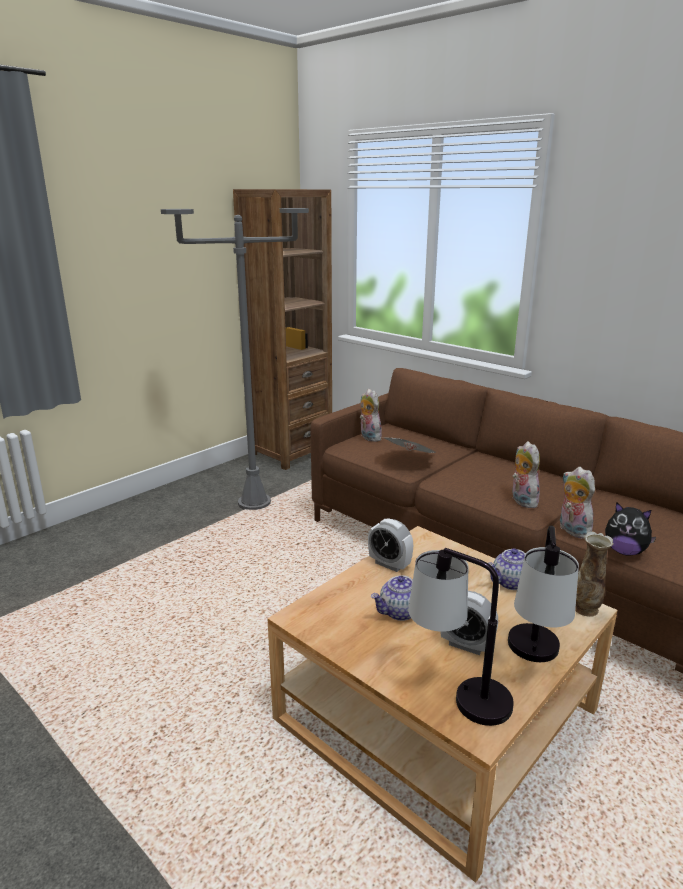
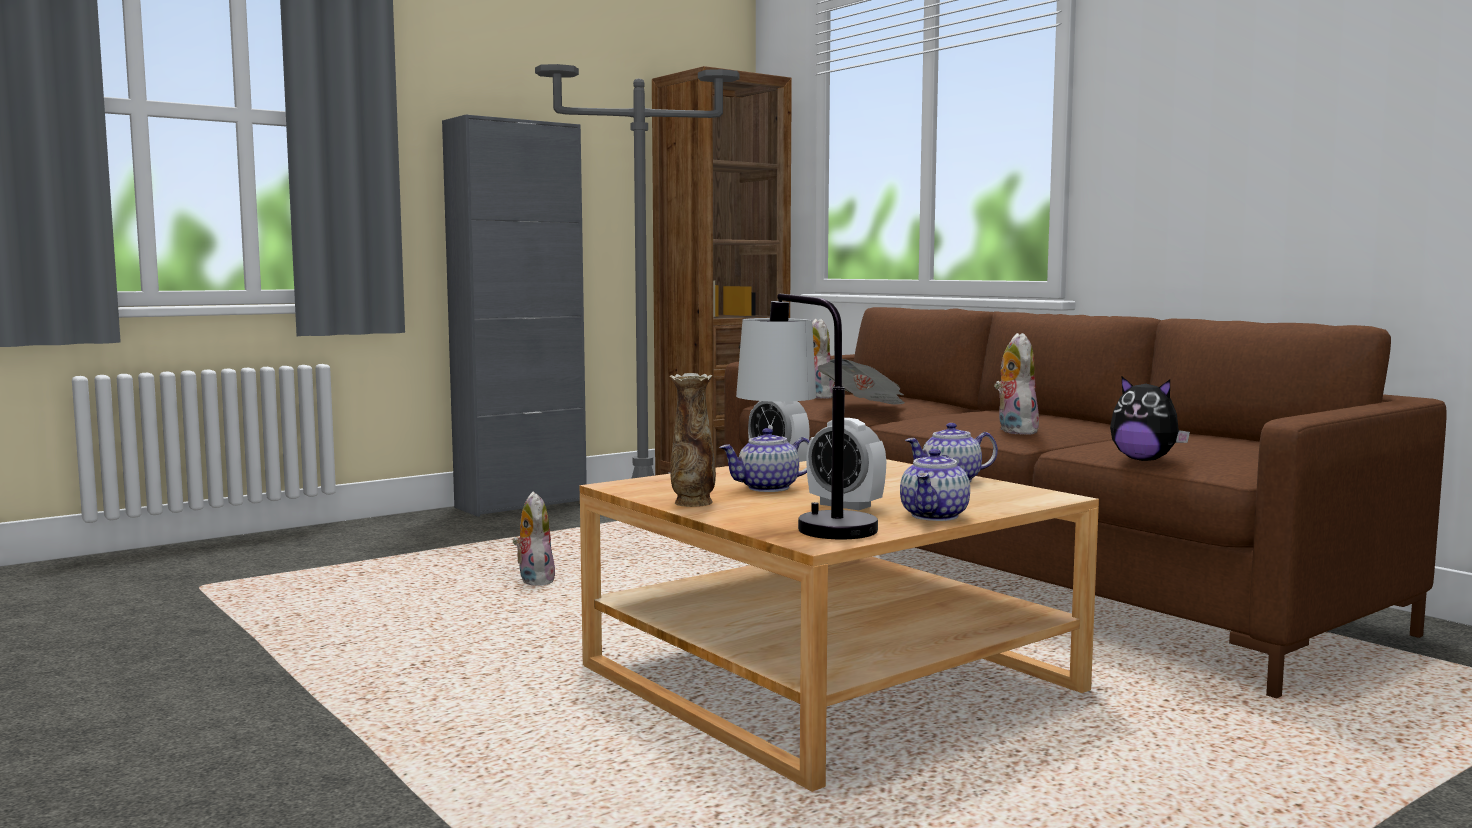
camera: 10 degrees right, 15 degrees down
(170, 493) = (521, 504): none -> grey cabinet
(534, 662) = (935, 516): table lamp -> teapot
(571, 530) = (1074, 449): plush toy -> plush toy (534, 581)
(585, 609) = (1048, 496): vase -> vase (692, 503)

